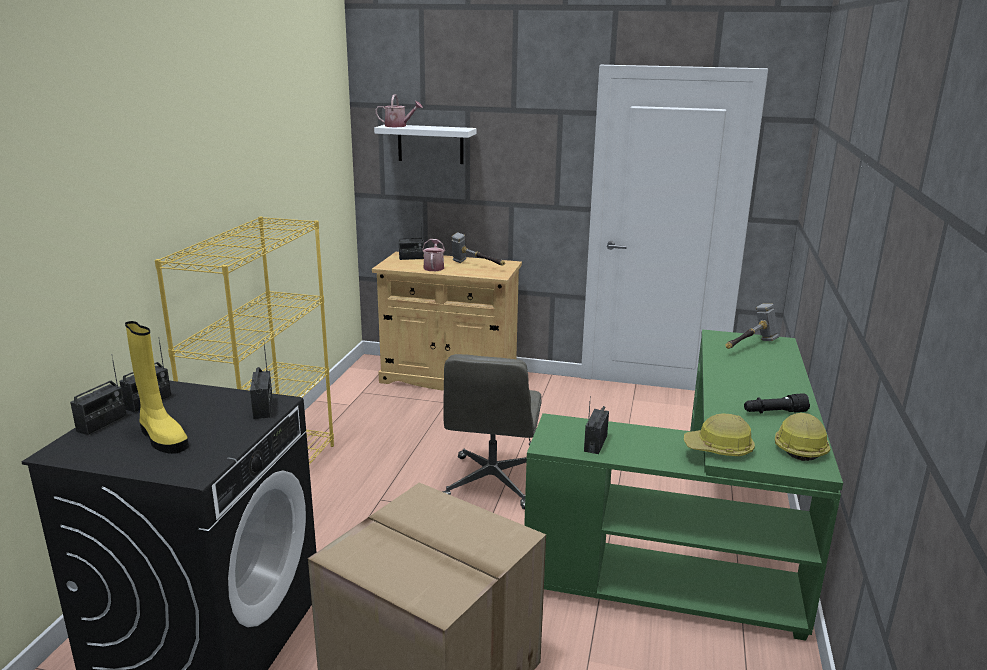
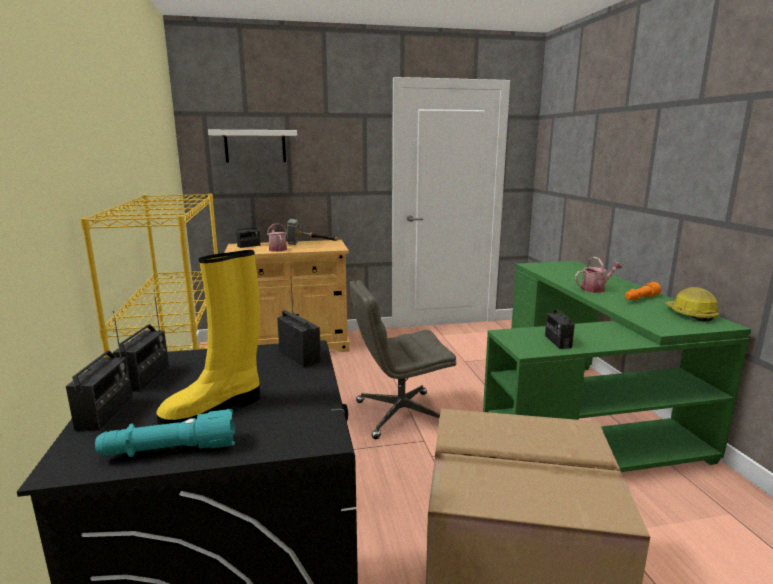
camera: 25 degrees left, 5 degrees down
(108, 459) = (169, 451): none -> turquoise flashlight
(162, 437) = (215, 409): yellow boot -> yellow boot turned 120 degrees clockwise
(399, 126) = (228, 129): watering can -> watering can (595, 289)
(492, 483) = (400, 415): grey office chair -> grey office chair turned 90 degrees clockwise
(719, 449) = (650, 325): hard hat -> none
(750, 346) = (560, 267): hammer -> none
(774, 412) = (640, 299): black flashlight -> orange flashlight

